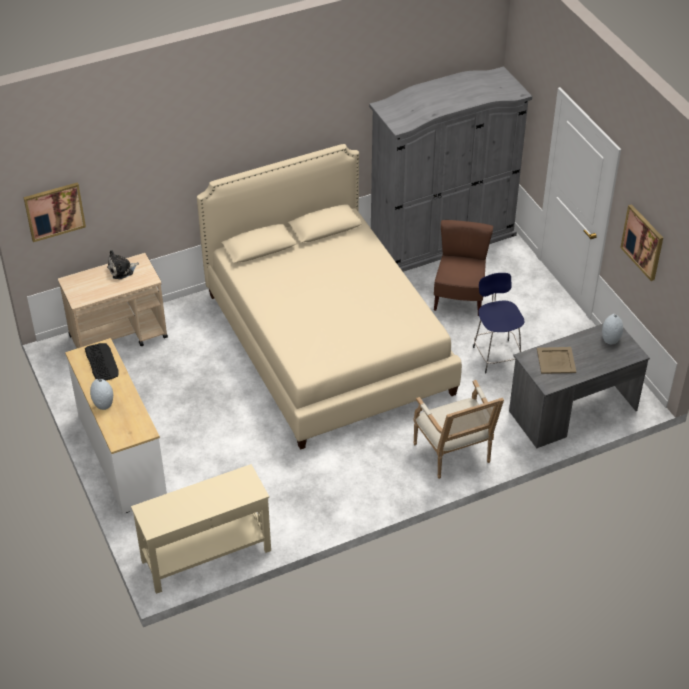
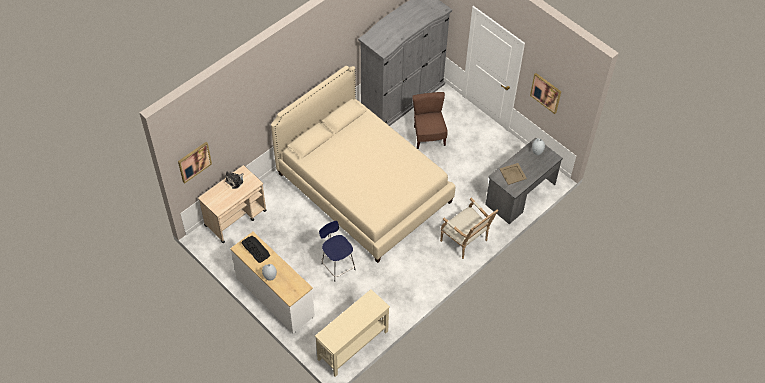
camera: 20 degrees left, 10 degrees up
(496, 355) = (464, 169): blue stool -> blue stool (337, 266)

